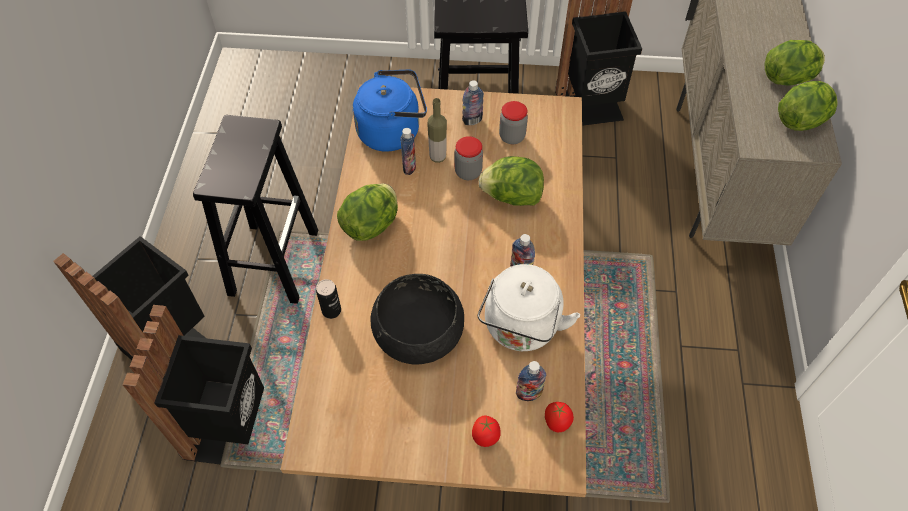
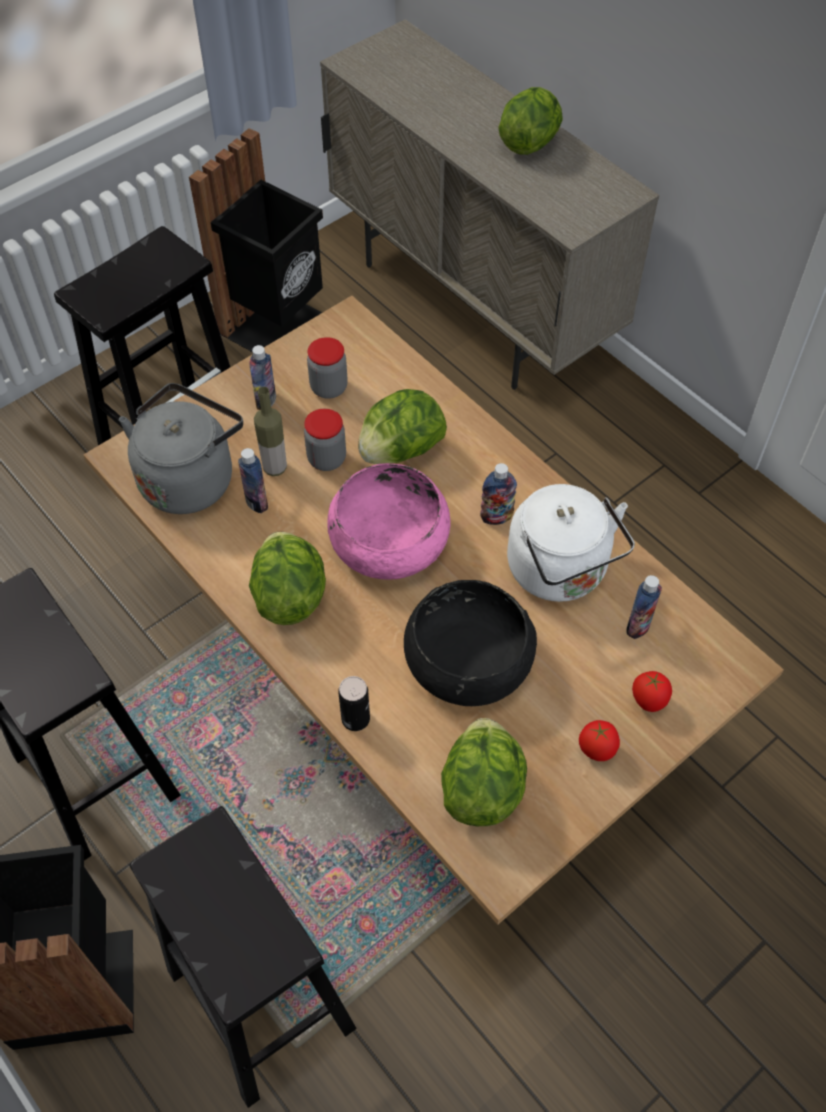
camera: 45 degrees left, 0 degrees up
(231, 427) = (258, 997): black trash can -> black stool
(392, 131) = (190, 477): blue kettle -> grey kettle
(451, 237) = (389, 540): none -> pink bowl
(557, 423) = (691, 630): tomato -> tomato (596, 750)
(801, 120) = (584, 176): lettuce -> lettuce (482, 787)

